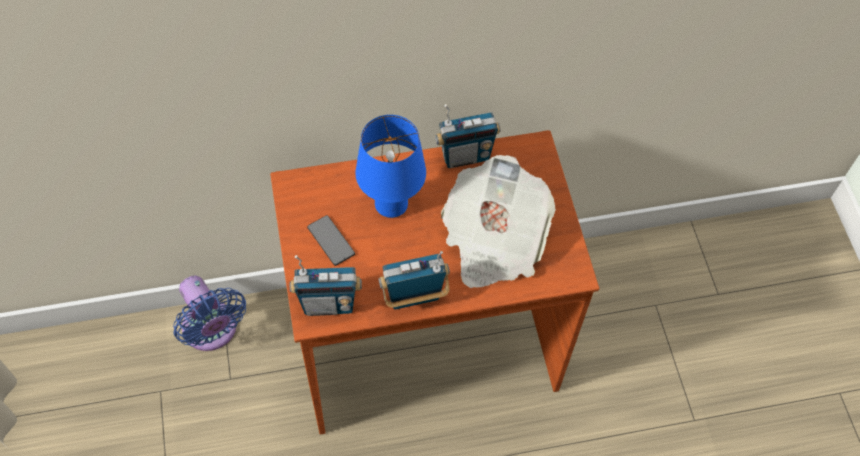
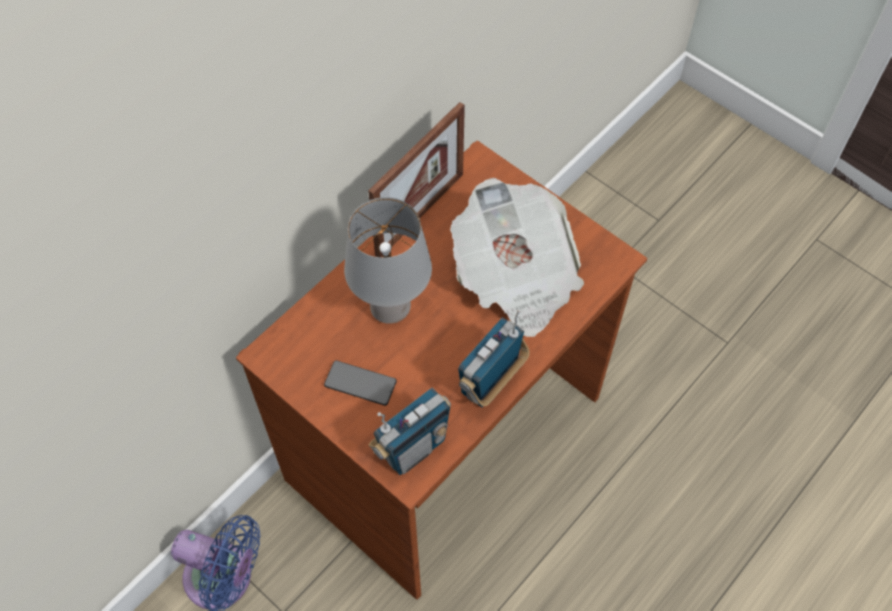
camera: 35 degrees left, 0 degrees up
(392, 206) = (391, 308): blue table lamp -> grey table lamp
(465, 156) = (420, 214): radio -> picture frame

